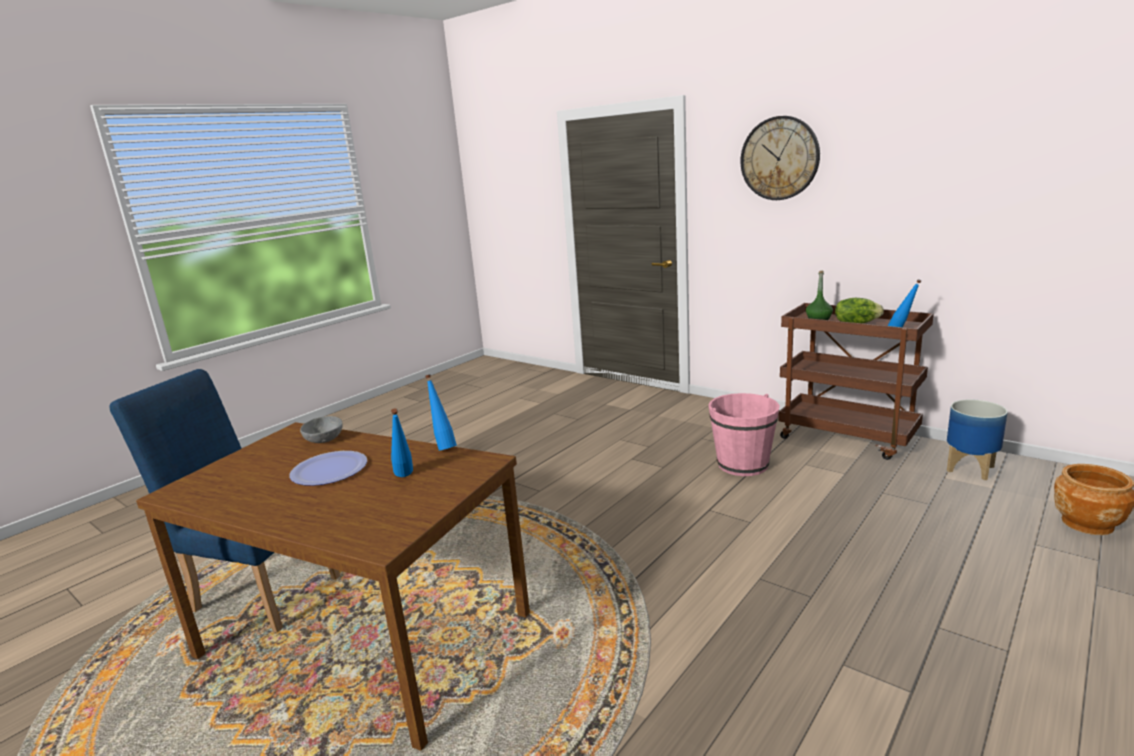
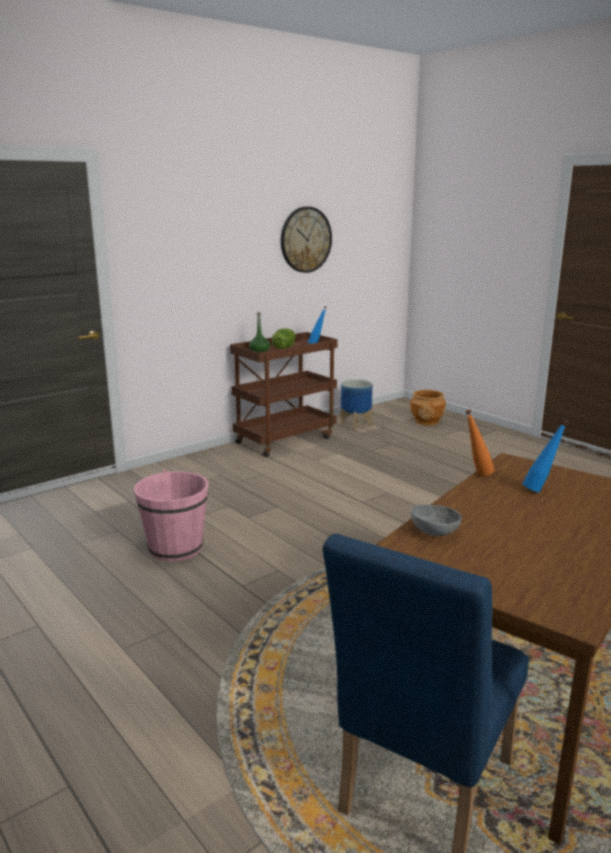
camera: 80 degrees left, 0 degrees up
(329, 470) = (520, 523): plate -> none
(444, 447) = (476, 475): blue bottle -> orange bottle
(743, 464) = (299, 478): pink bucket -> pink bucket (176, 548)
(779, 158) = (195, 220): wall clock -> wall clock (305, 239)

